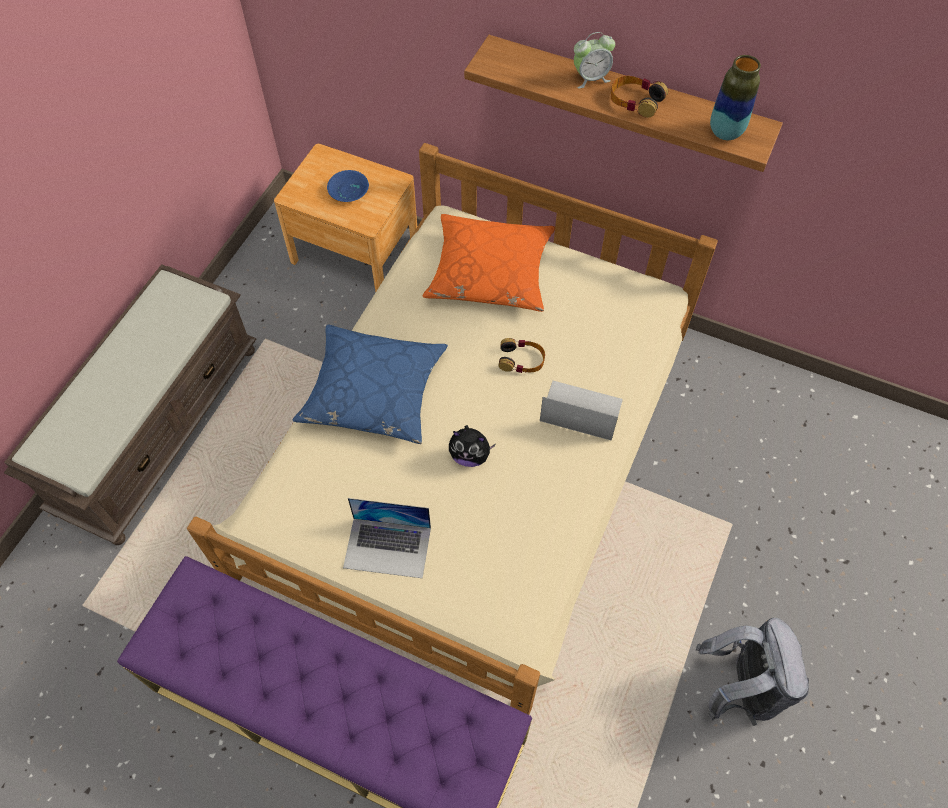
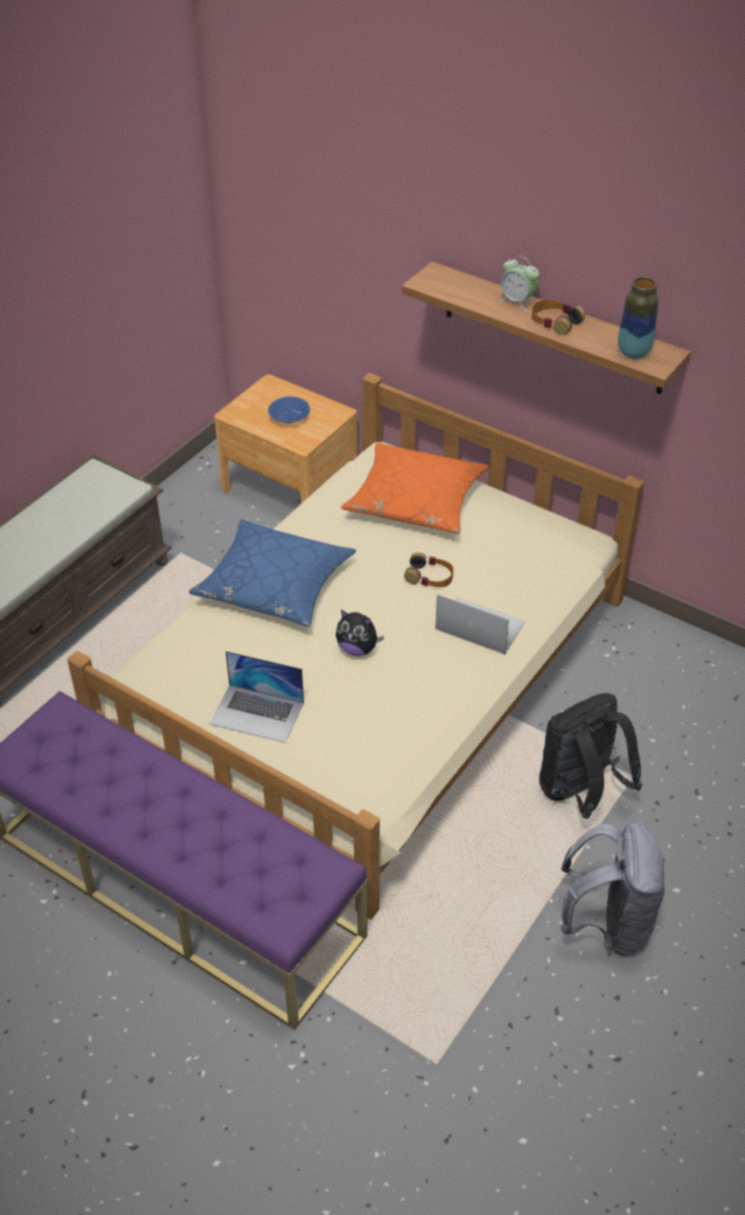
camera: 10 degrees right, 15 degrees down
(590, 78) = (517, 301): alarm clock -> alarm clock turned 45 degrees clockwise
(687, 549) = (580, 793): none -> black backpack

